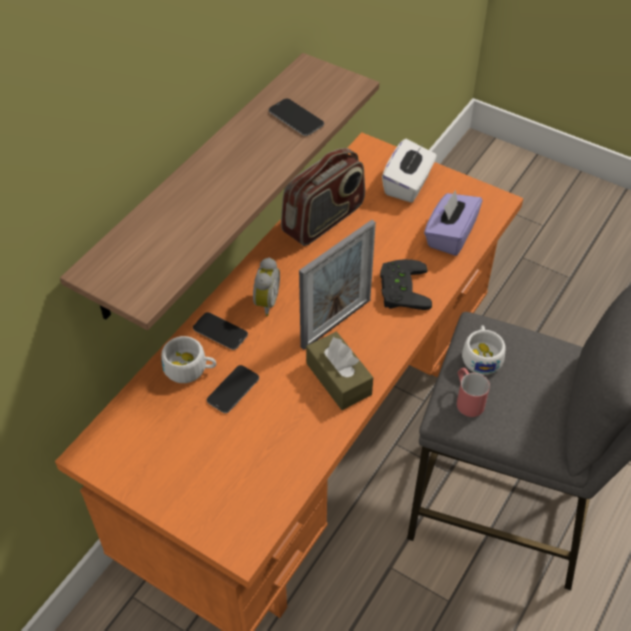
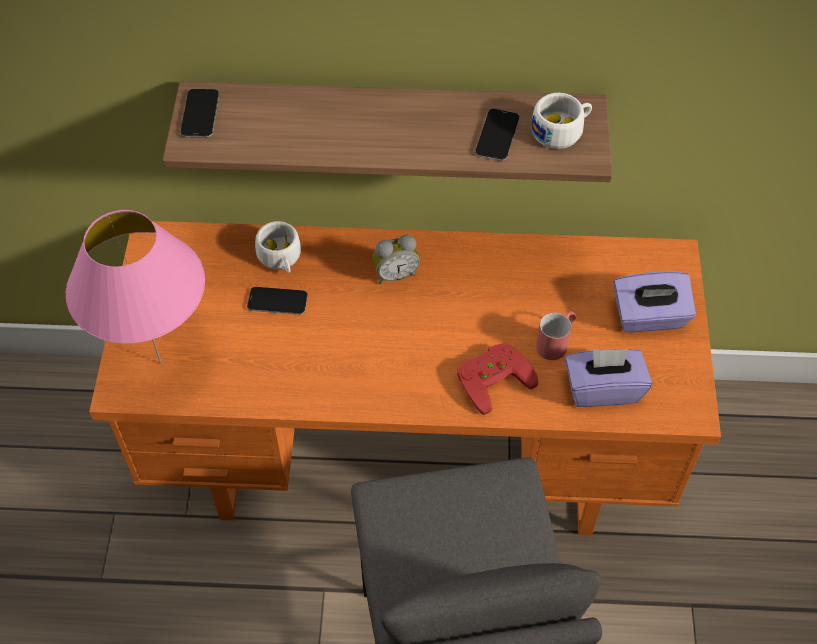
camera: 60 degrees right, 5 degrees up
(220, 332) = (337, 258): phone -> phone (200, 114)
(234, 501) = (161, 362): none -> pink table lamp
(324, 220) = (539, 268): radio -> none
(336, 323) = (408, 343): picture frame -> none
(338, 379) = (342, 377): brown tissue box -> none
(400, 289) = (492, 376): black game controller -> red game controller
(408, 185) = (649, 317): white tissue box -> purple tissue box
(467, 399) = (408, 507): red mug -> red mug (556, 342)
(481, 356) = (474, 497): white cup -> white cup (561, 130)

